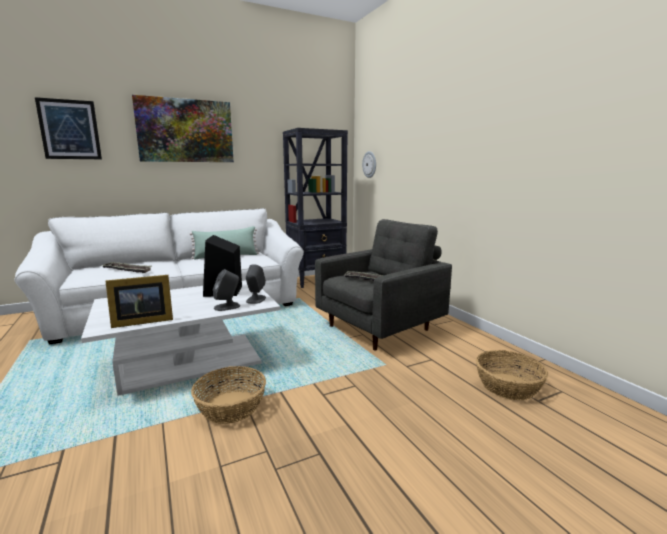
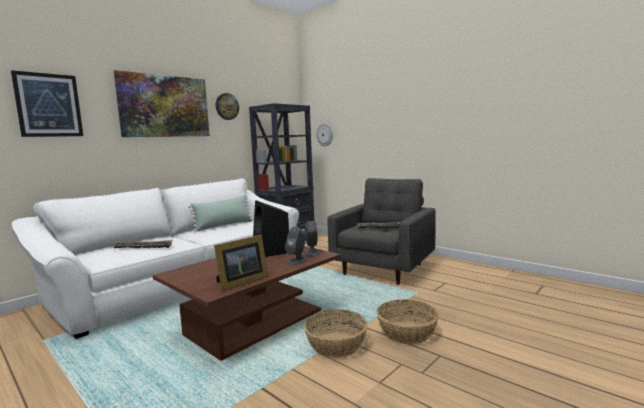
camera: 20 degrees left, 5 degrees down
(191, 362) = (255, 322): white coffee table -> brown coffee table
(256, 131) = (227, 106): none -> wall clock
(508, 386) = (510, 289): basket -> basket (407, 332)

